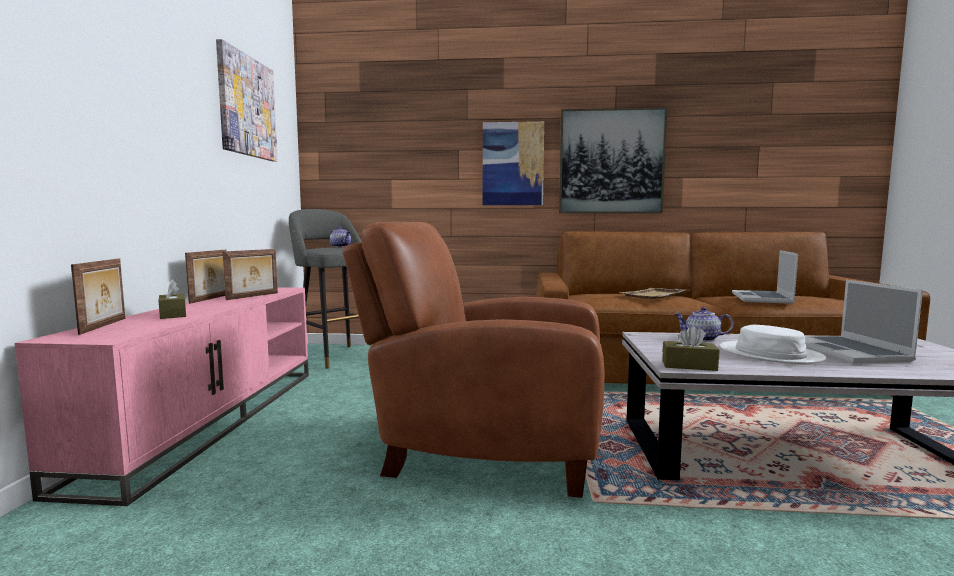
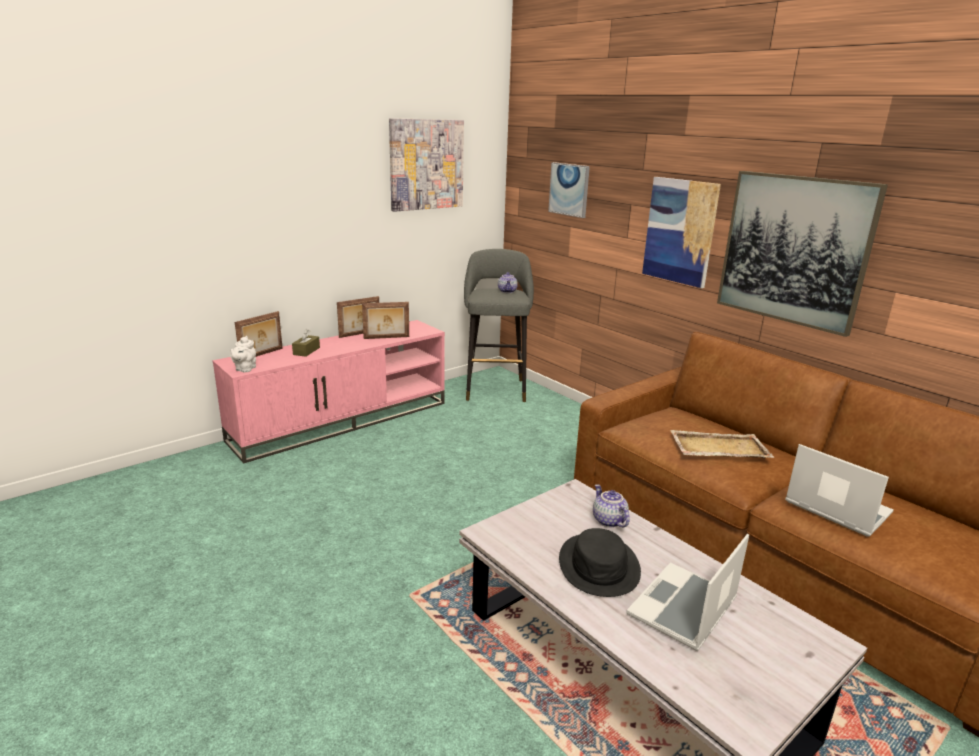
camera: 45 degrees right, 15 degrees up
(112, 336) = (244, 369): none -> white teapot
(387, 145) = (569, 189): none -> picture
(484, 448) = (429, 522): brown armchair -> none
(689, 365) = (496, 537): brown tissue box -> none
(762, 298) = (835, 508): laptop -> laptop turned 75 degrees clockwise
(770, 354) = (599, 566): white hat -> black hat

